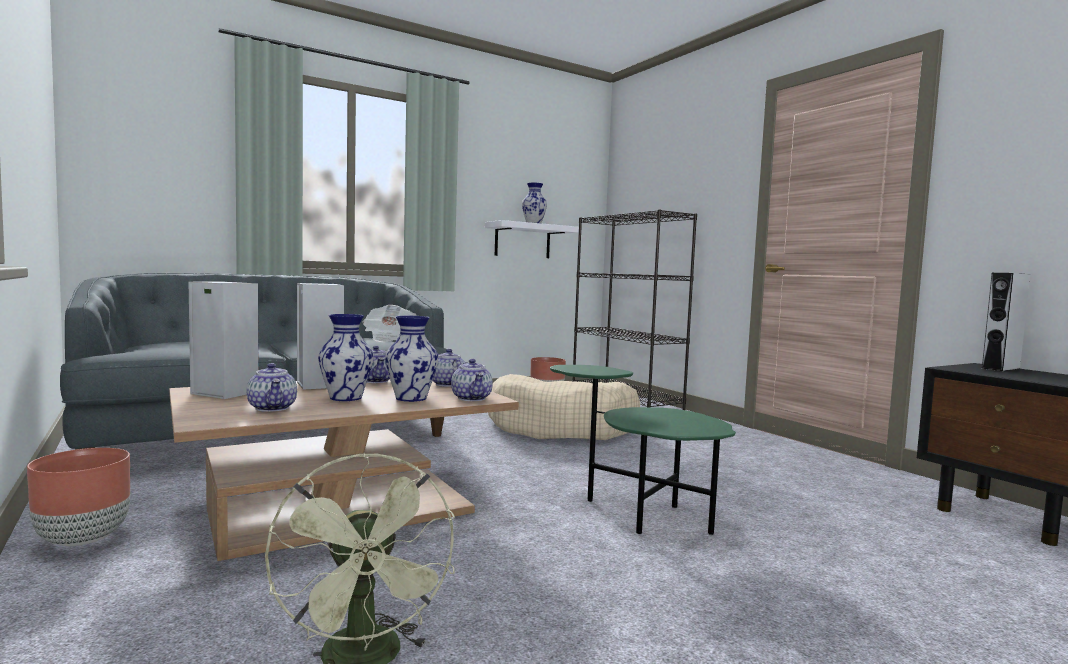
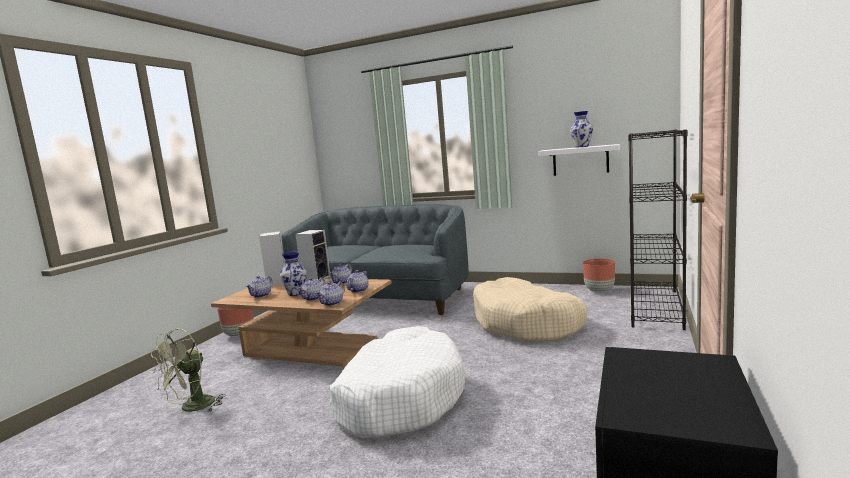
camera: 55 degrees right, 5 degrees up
(389, 339) = (421, 249): newspaper -> none
(411, 398) = (313, 298): vase -> teapot
(639, 514) = (399, 397): green side table -> white dog bed
(1000, 368) = (700, 371): grey speaker -> none

